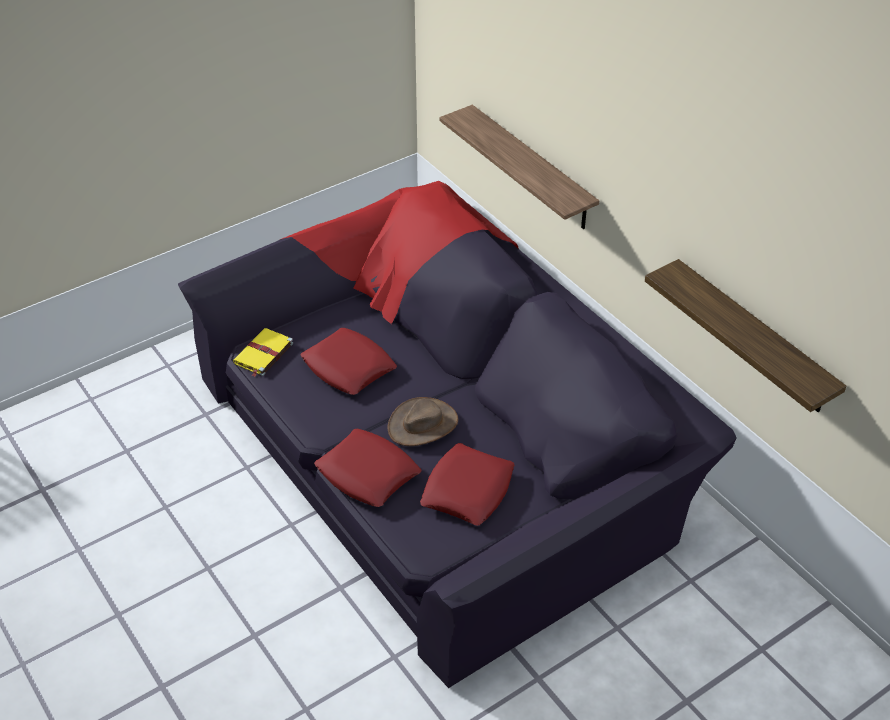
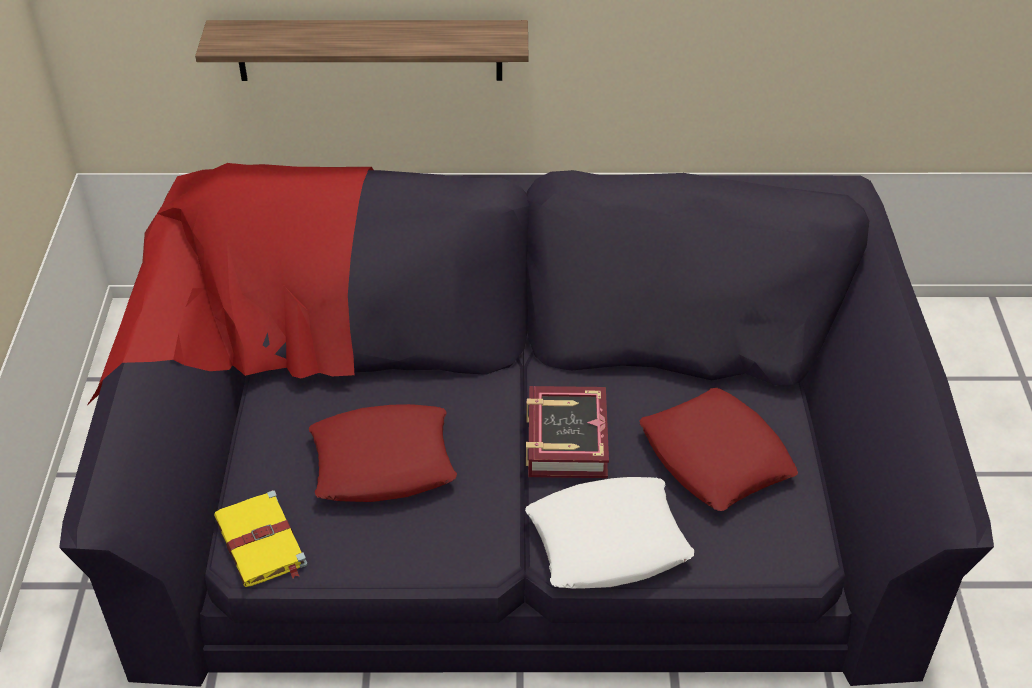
camera: 55 degrees left, 0 degrees up
(368, 474) = (608, 541): red pillow -> white pillow
(423, 424) = (565, 440): brown hat -> book
(753, 337) = (846, 48): shelf -> none

